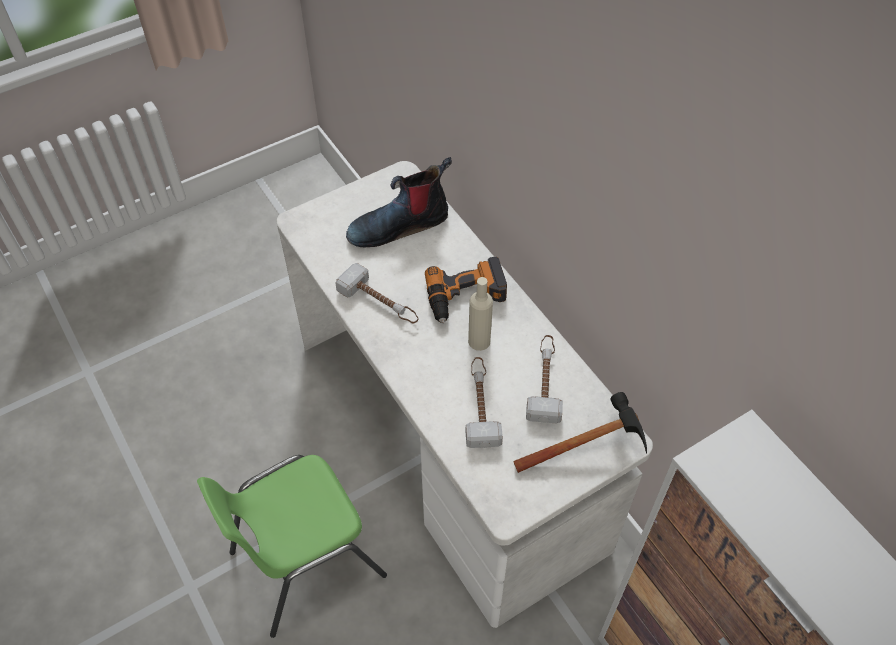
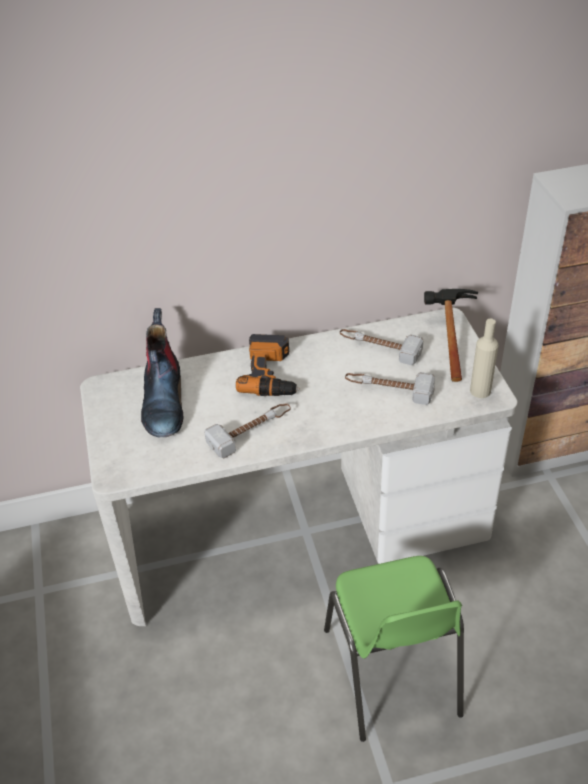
camera: 70 degrees left, 10 degrees down
(479, 341) = (323, 376): beige bottle -> beige bottle (480, 391)

